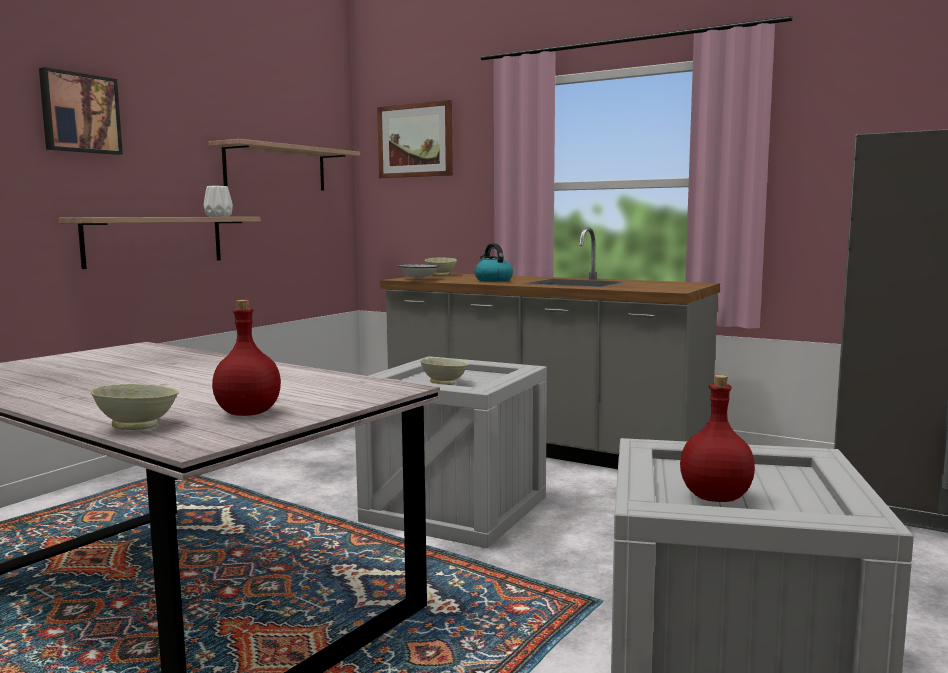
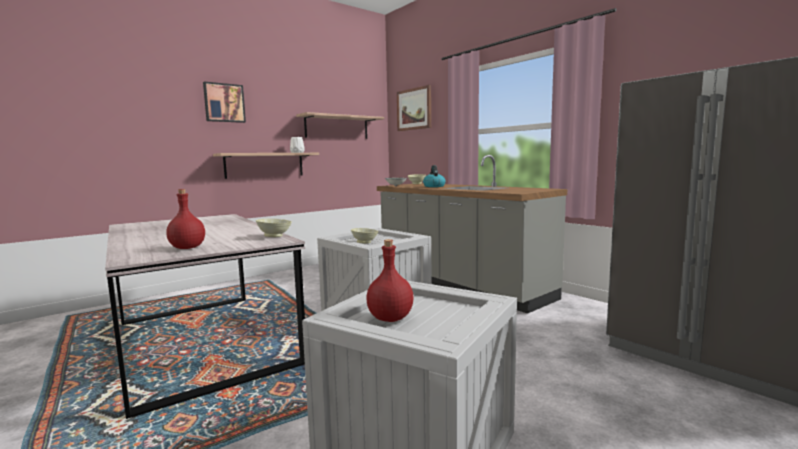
camera: 20 degrees right, 0 degrees up
(139, 426) = (131, 250): beige bowl -> beige bowl (275, 236)

